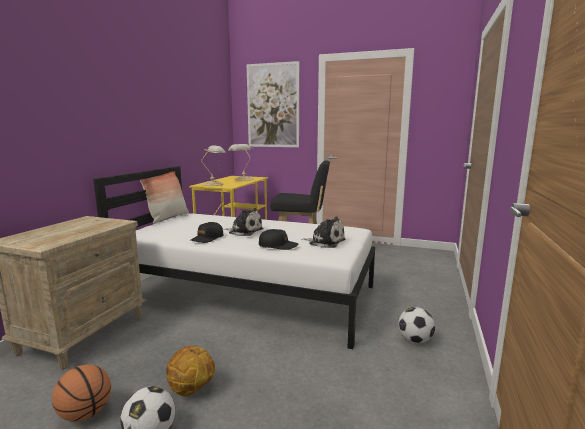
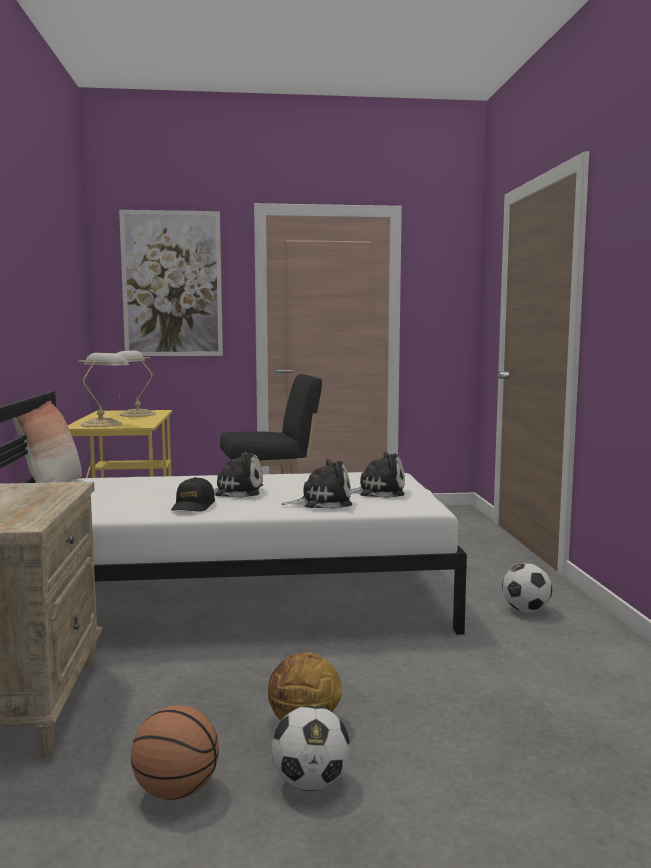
camera: 25 degrees left, 5 degrees down
(278, 245) = (322, 502): black cap -> plush toy

